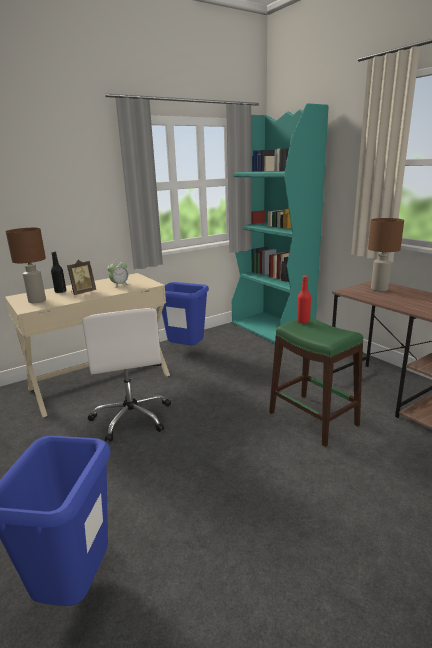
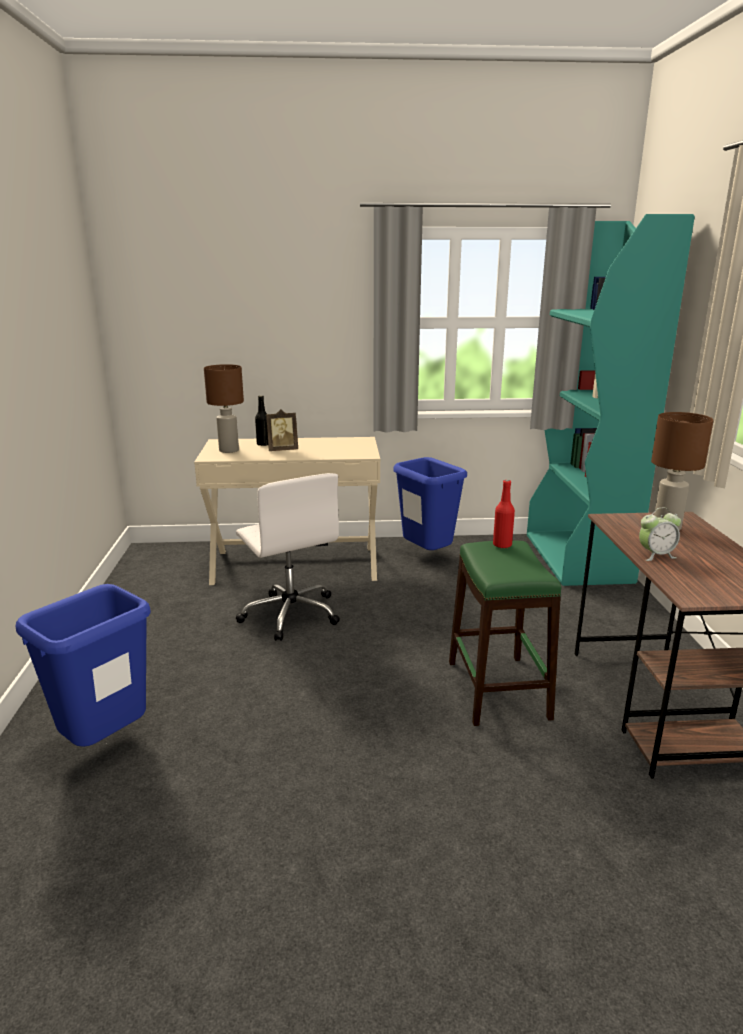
camera: 30 degrees right, 0 degrees up
(119, 285) = (331, 449): alarm clock -> alarm clock (656, 555)
(132, 417) = (290, 614): white office chair -> white office chair turned 45 degrees counterclockwise

